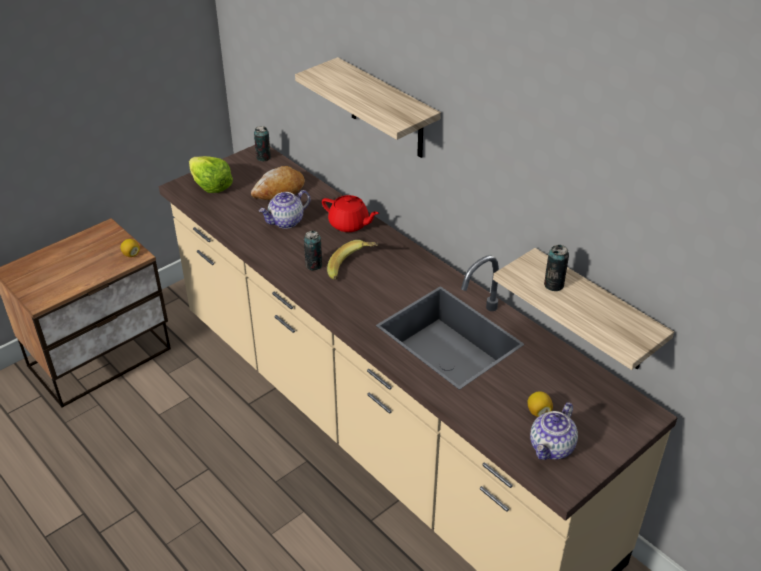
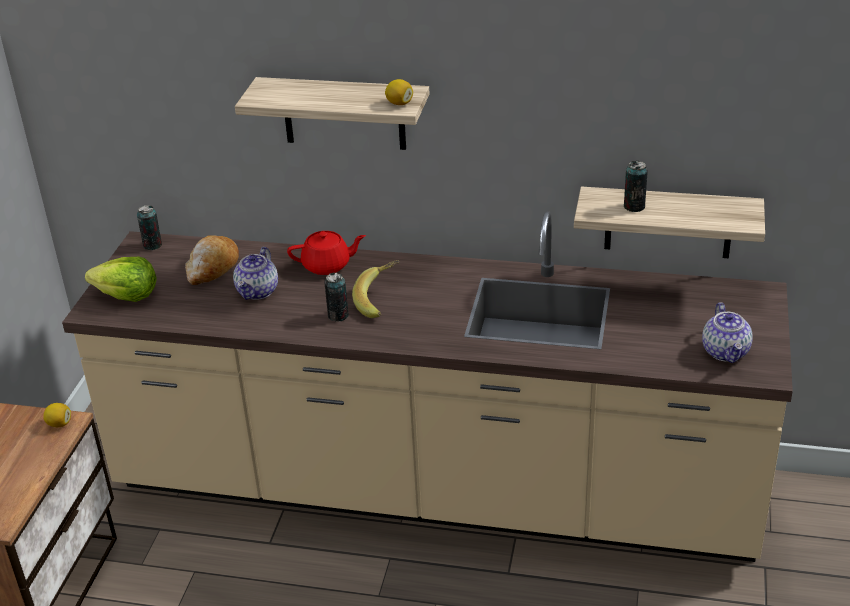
camera: 35 degrees left, 5 degrees down
(538, 412) = (684, 332): lemon -> lemon (399, 103)

